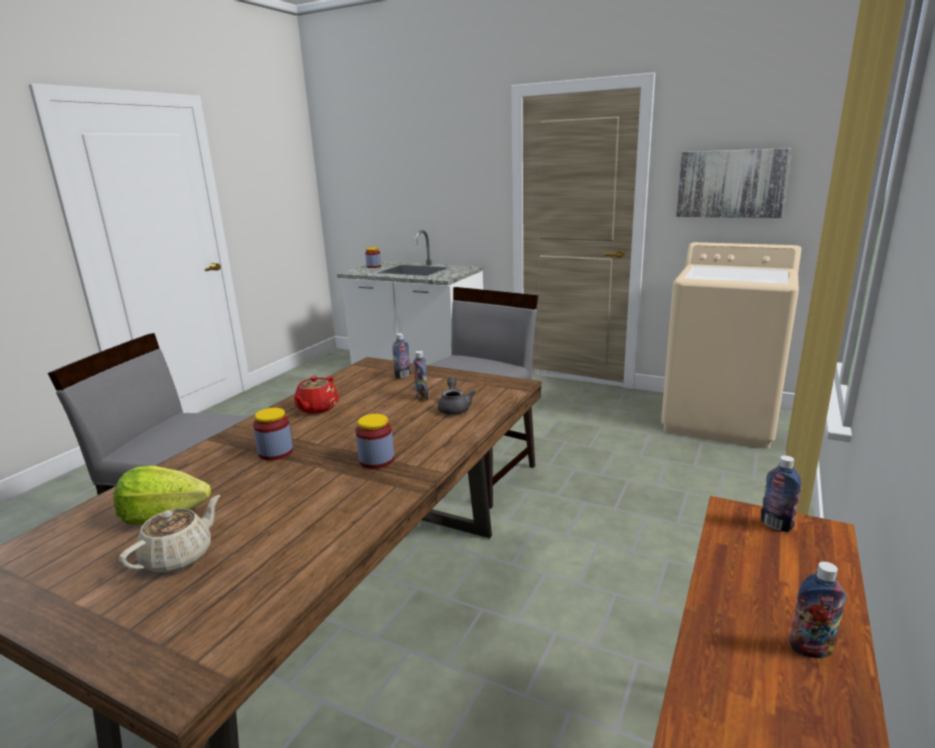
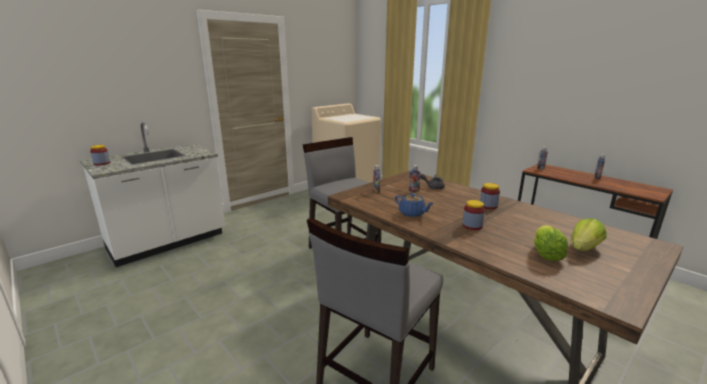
camera: 70 degrees left, 0 degrees up
(179, 557) = (583, 248): beige teapot -> lettuce
(317, 408) = (412, 213): red teapot -> blue teapot
(731, 184) = (321, 77): picture -> none

